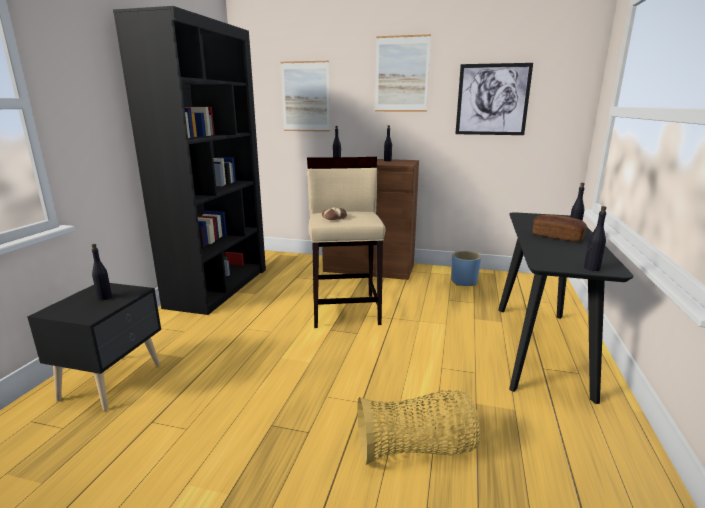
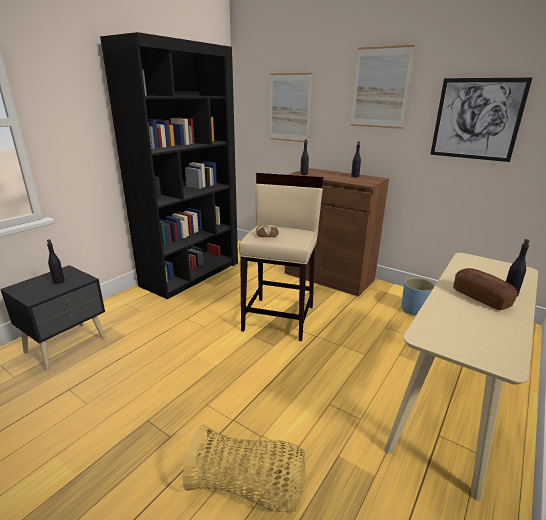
camera: 20 degrees right, 5 degrees up
(540, 348) = (451, 409): black console table -> beige console table
(591, 268) = (479, 355): black bottle -> none

